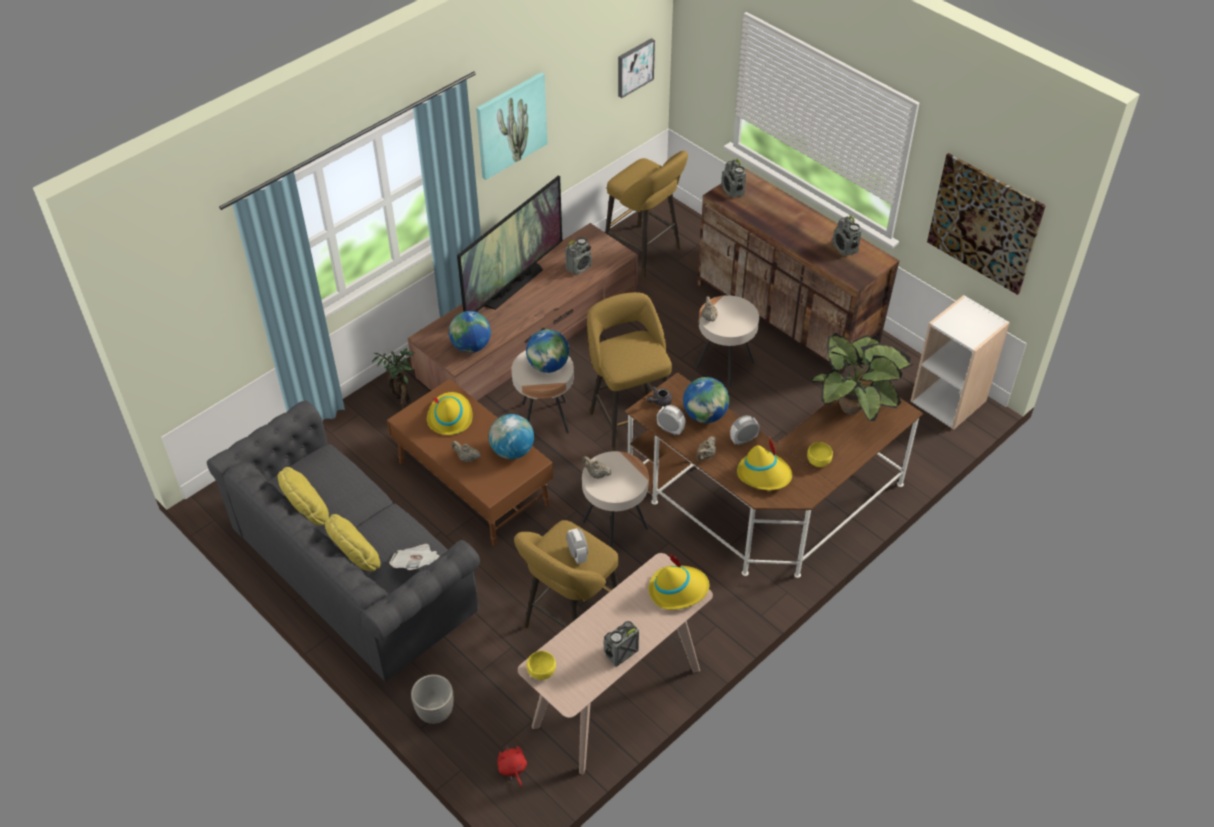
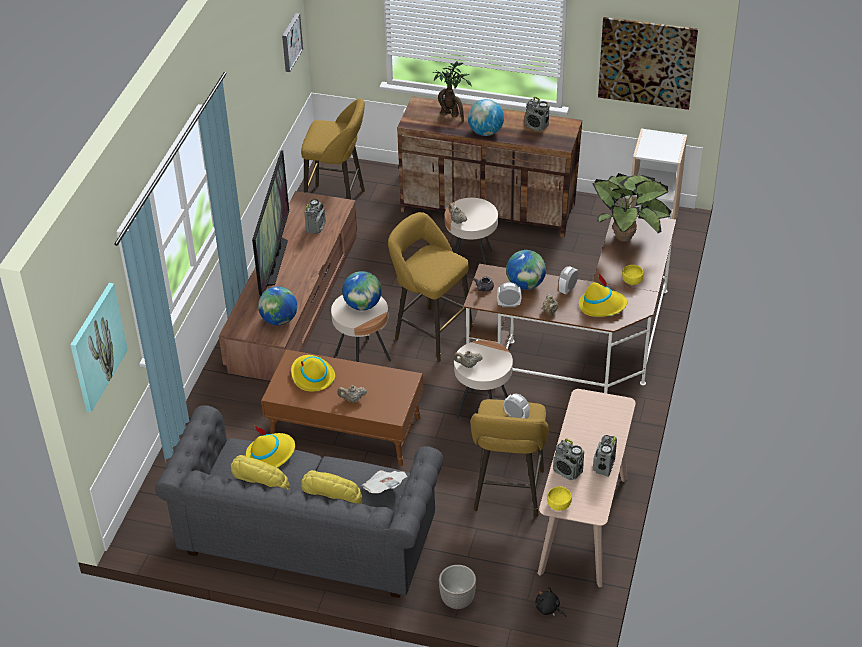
camera: 30 degrees left, 5 degrees down
(402, 400) = (231, 395): potted plant -> potted plant (451, 115)
(511, 125) = (238, 117): picture -> picture (97, 346)
(512, 451) = (384, 379): globe -> globe (485, 132)
(512, 769) = (548, 609): red plush toy -> black plush toy
(678, 589) = (607, 407): yellow hat -> yellow hat (270, 454)
(732, 191) = (417, 116): radio -> radio (568, 471)

